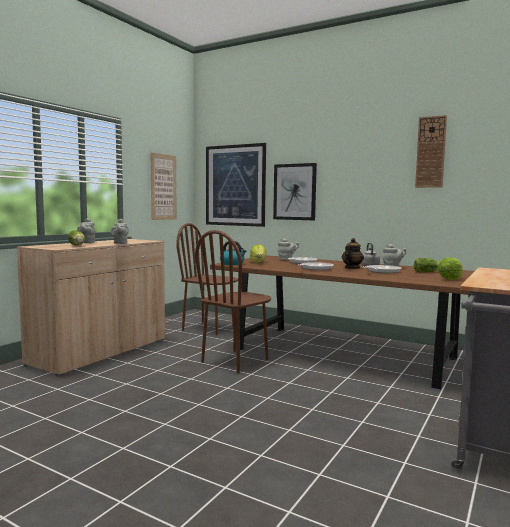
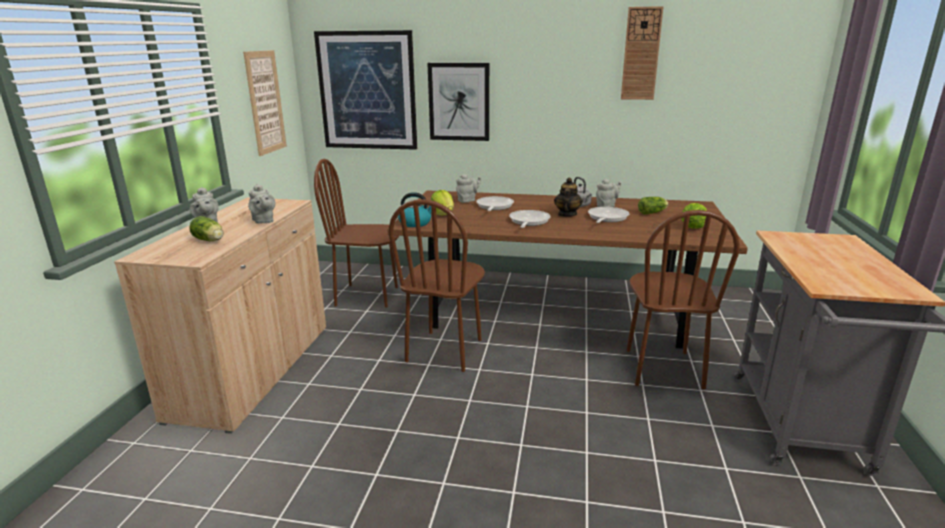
camera: 20 degrees left, 15 degrees up
(406, 396) = (662, 368): none -> brown chair

